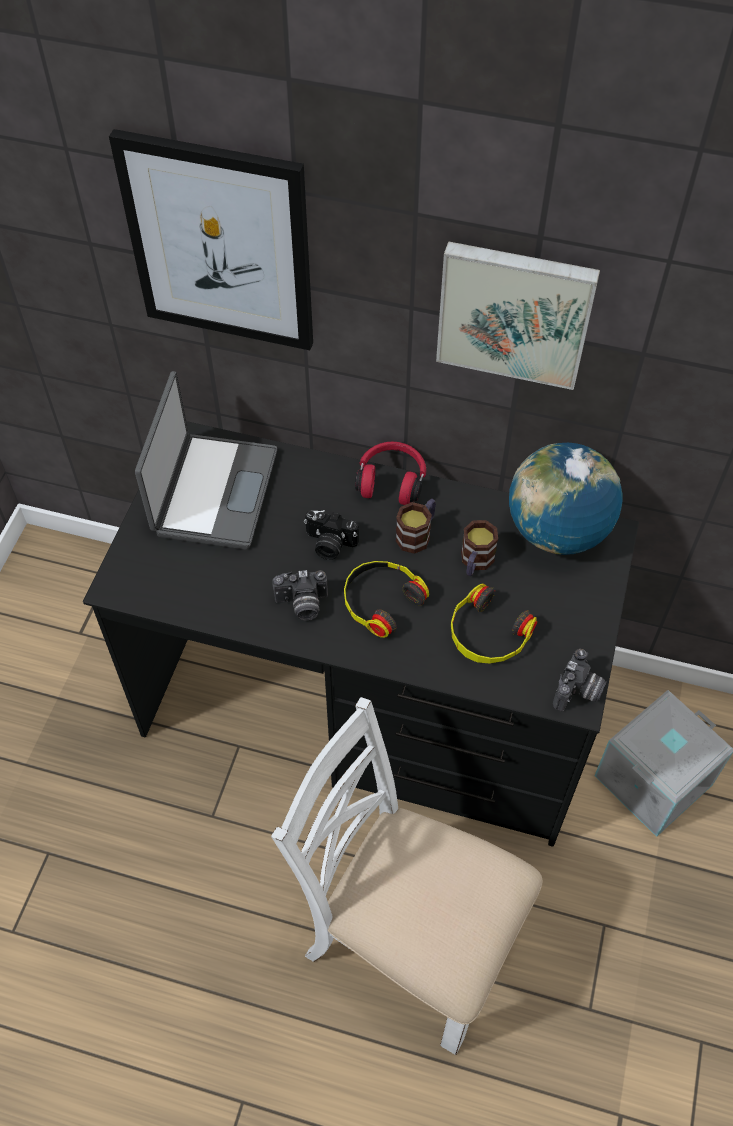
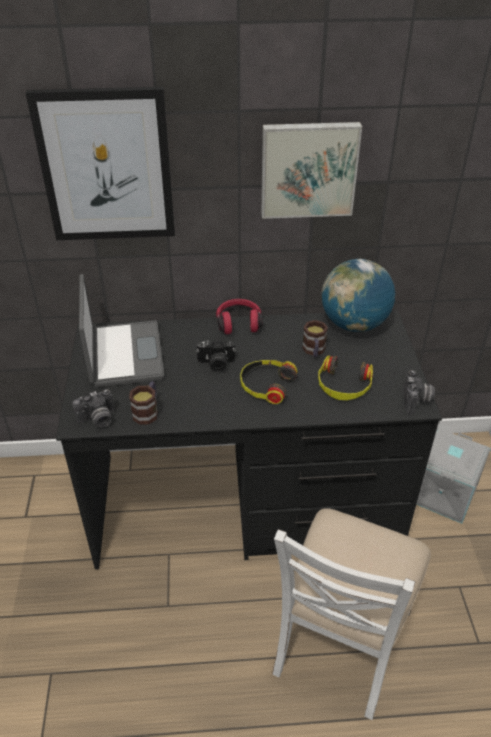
camera: 20 degrees left, 15 degrees down
(302, 605) = (215, 400): camera -> camera (98, 420)
(410, 938) = (341, 639): white chair -> white chair turned 75 degrees counterclockwise
(417, 534) = (270, 346): mug -> mug (147, 411)

